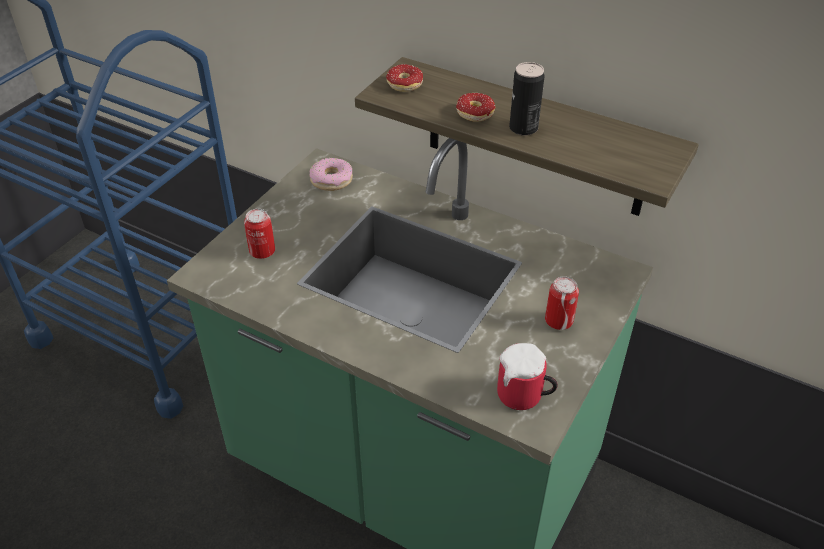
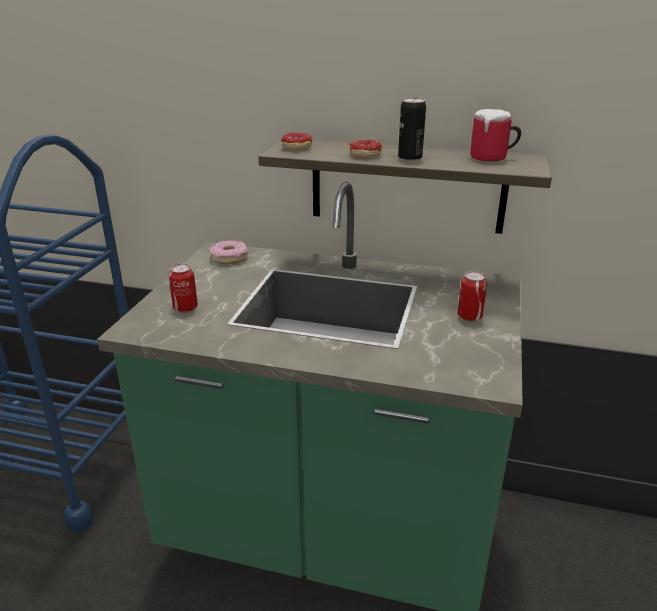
camera: 15 degrees left, 15 degrees down
(524, 397) = (473, 368): mug -> mug (493, 158)

